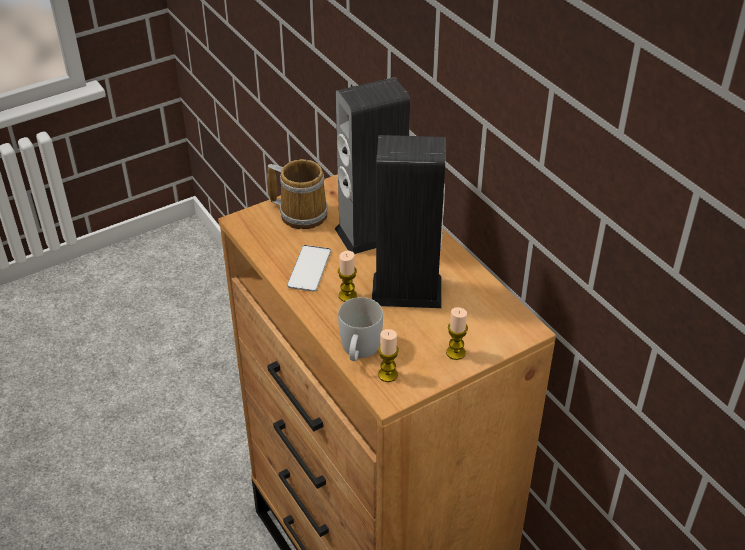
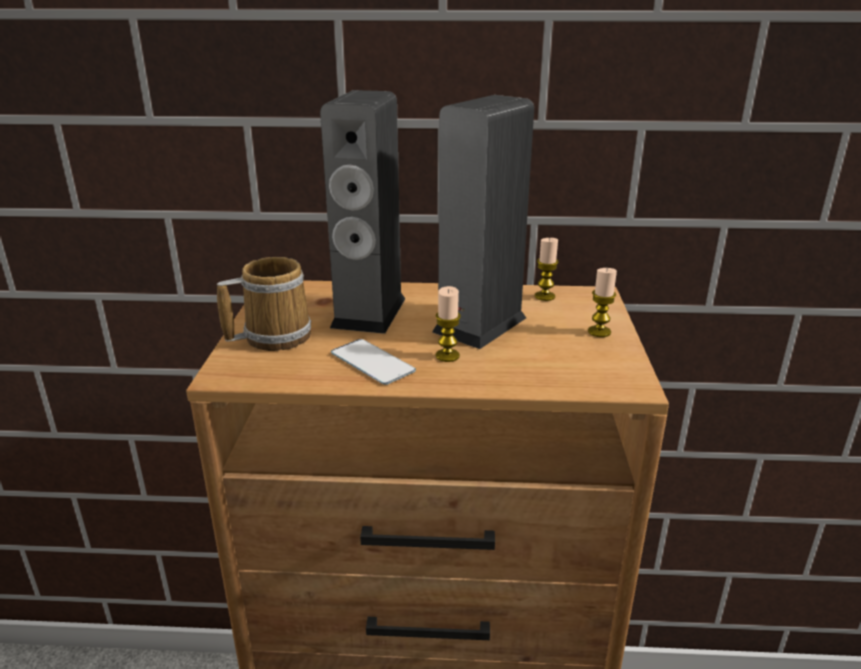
camera: 55 degrees left, 15 degrees down
(359, 351) = (546, 379): white mug -> none
(388, 374) = (600, 375): candle -> candle (544, 296)

